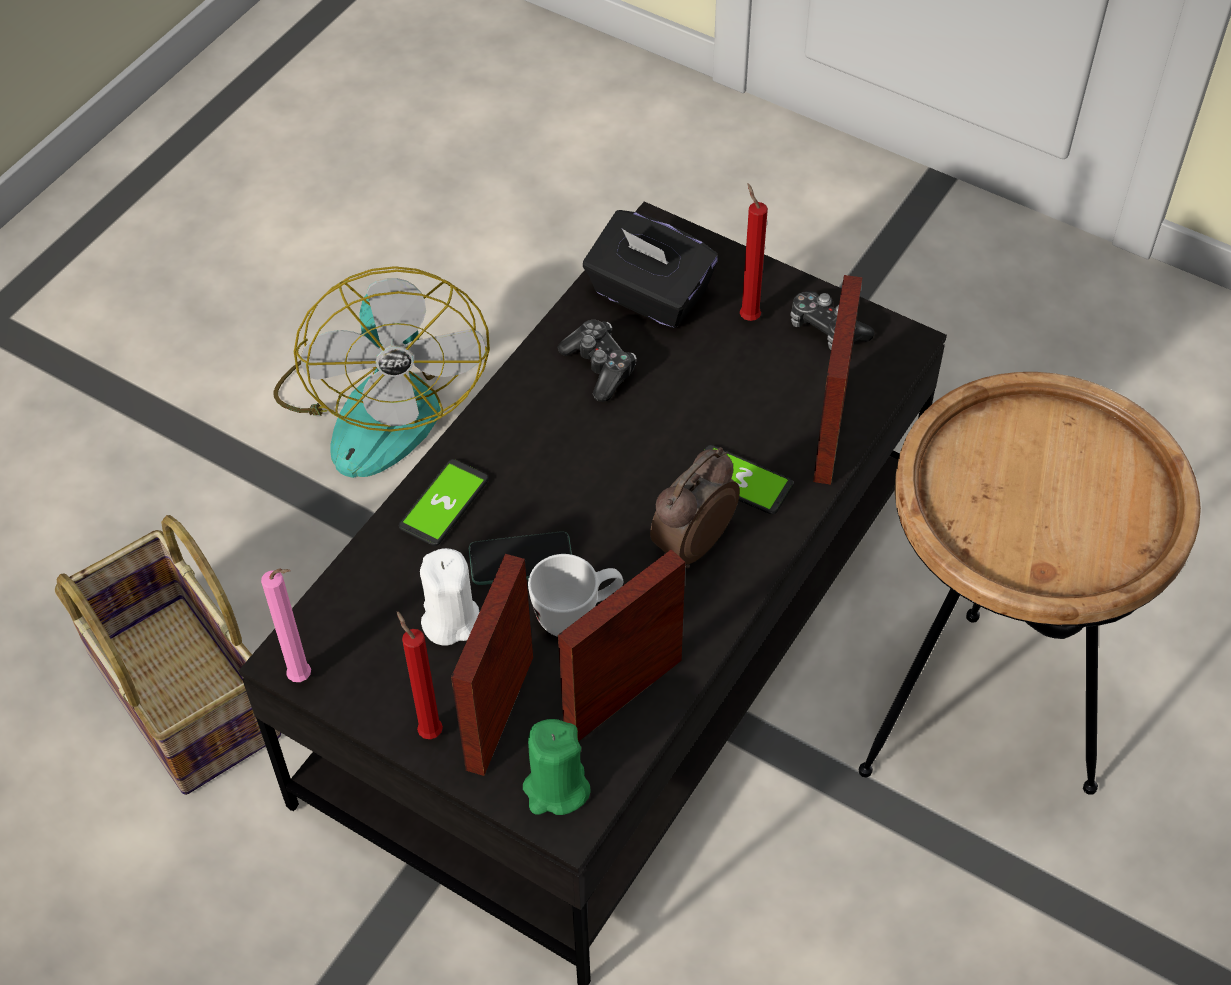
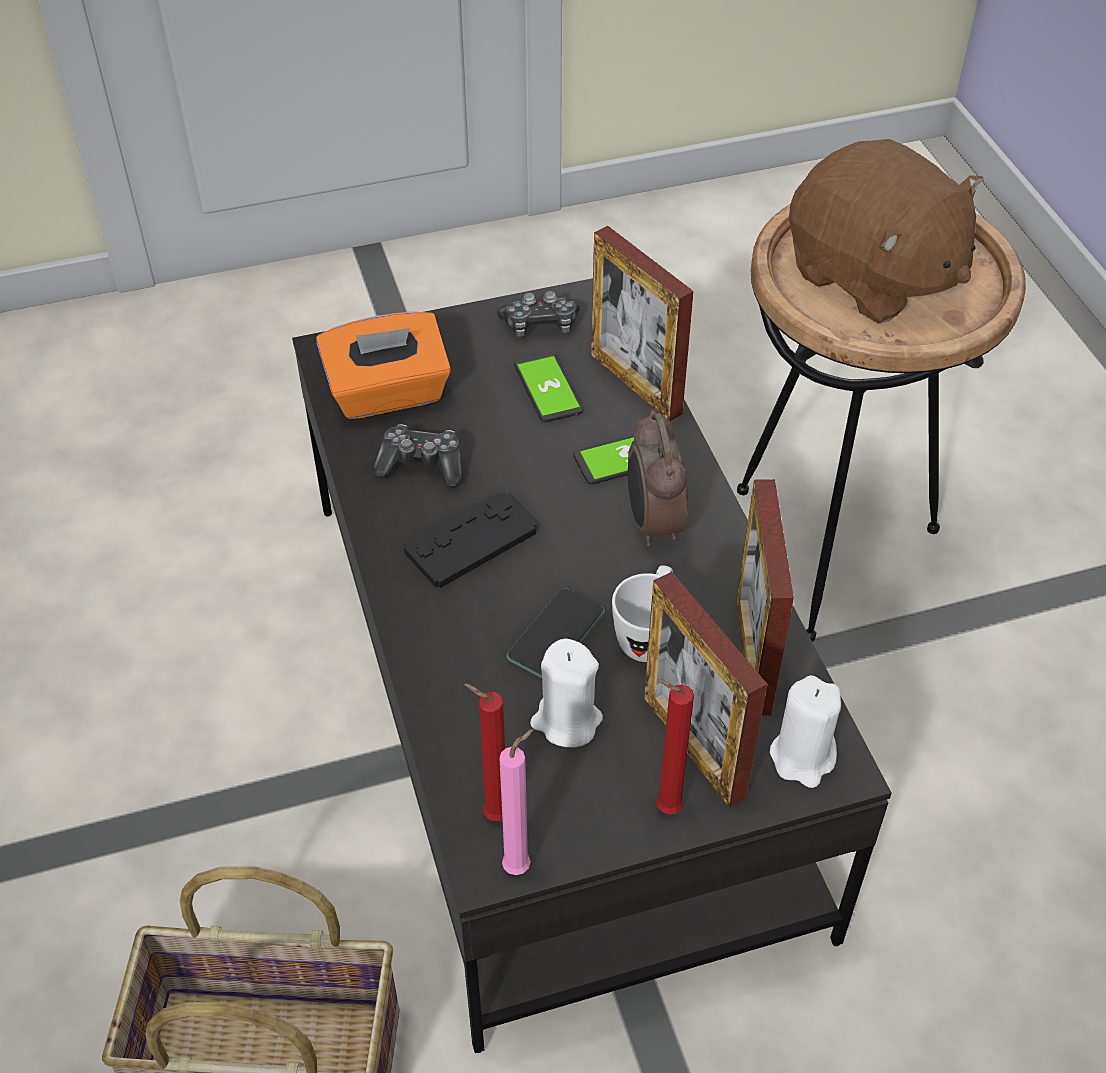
camera: 50 degrees left, 5 degrees down
(381, 402) = (146, 700): fan -> none
(444, 503) = (443, 649): phone -> phone (547, 388)
(556, 788) = (803, 757): green candle -> white candle
(557, 448) = (470, 542): none -> black game controller
(648, 296) = (388, 394): black tissue box -> orange tissue box
(748, 316) = (477, 355): red candle -> red candle (492, 814)
(1028, 486) = (872, 277): none -> brown plush toy

